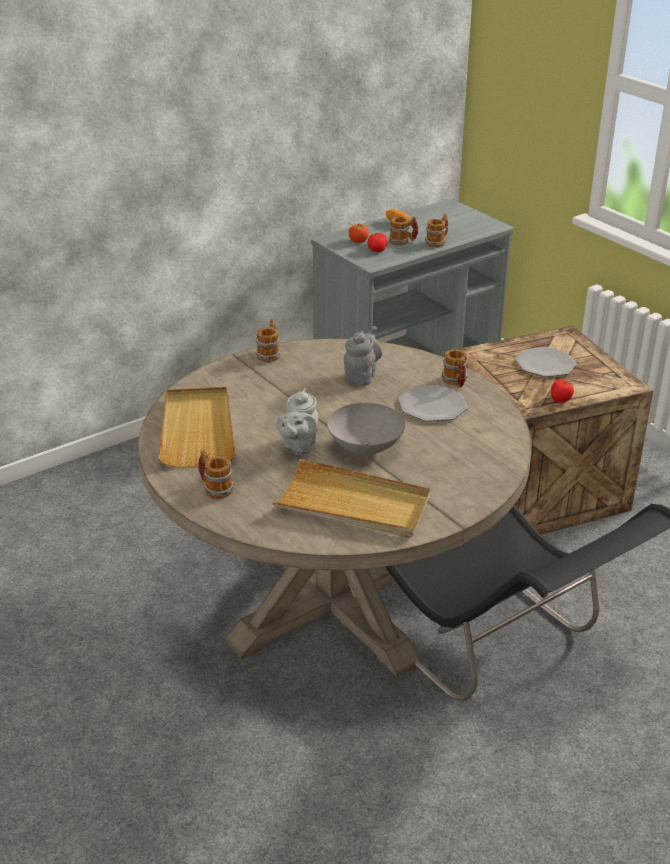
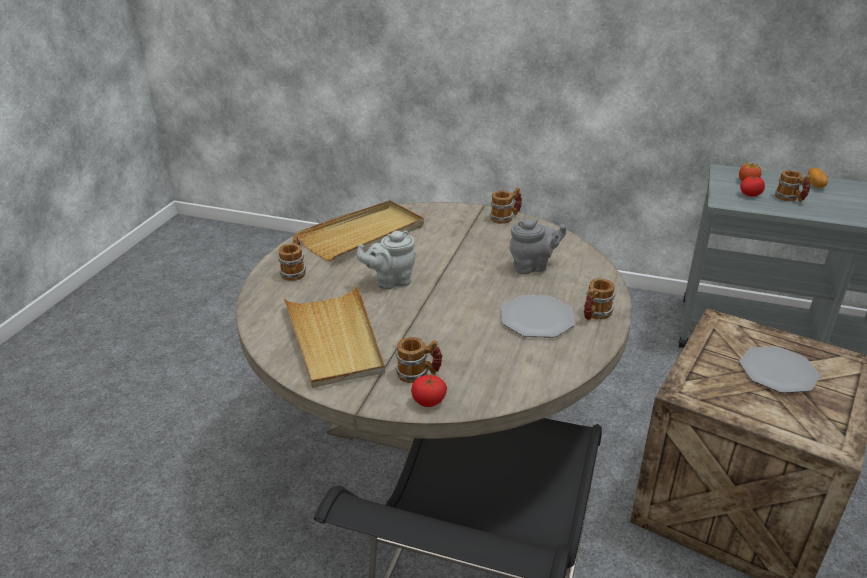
camera: 55 degrees right, 0 degrees up
(365, 448) = (424, 312): grey bowl -> none
(437, 242) = (824, 213): mug -> mug (419, 374)
(560, 399) = (730, 408): tomato -> tomato (428, 401)

